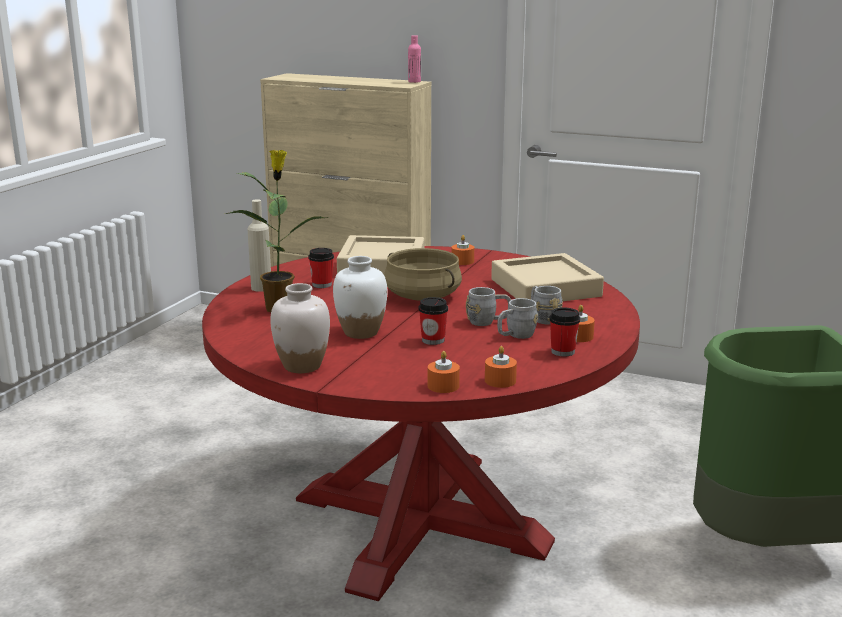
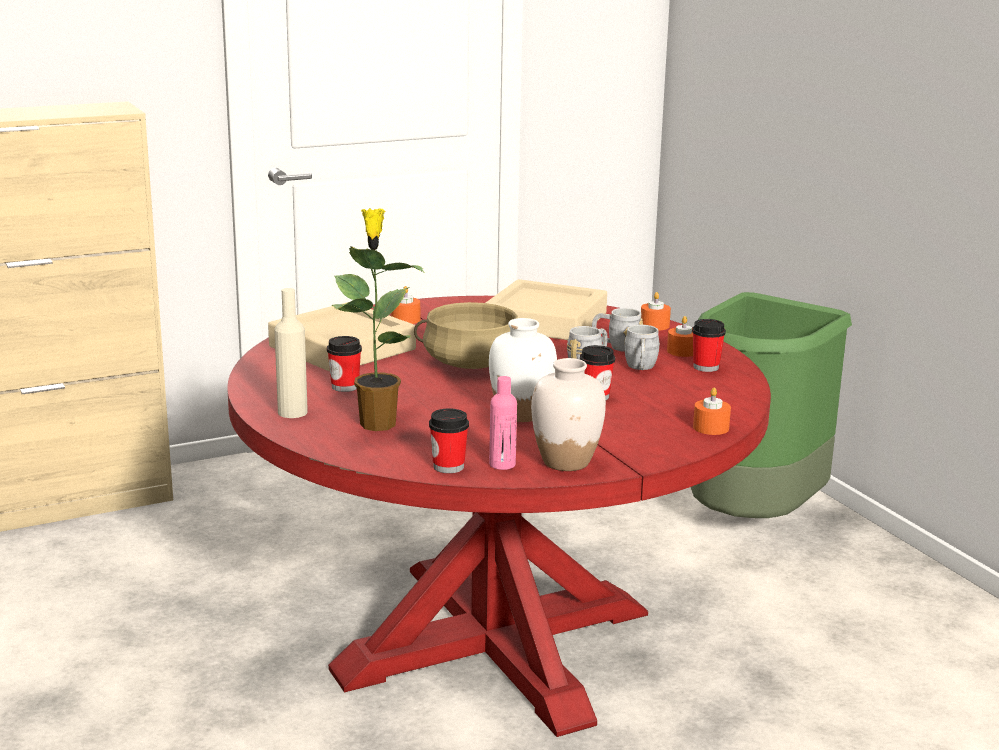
camera: 50 degrees left, 0 degrees up
(243, 342) = (448, 467): none -> cup
(414, 81) = (112, 104): pink bottle -> pink bottle (502, 464)
(500, 381) = (732, 406): orange candle -> orange candle (654, 325)

